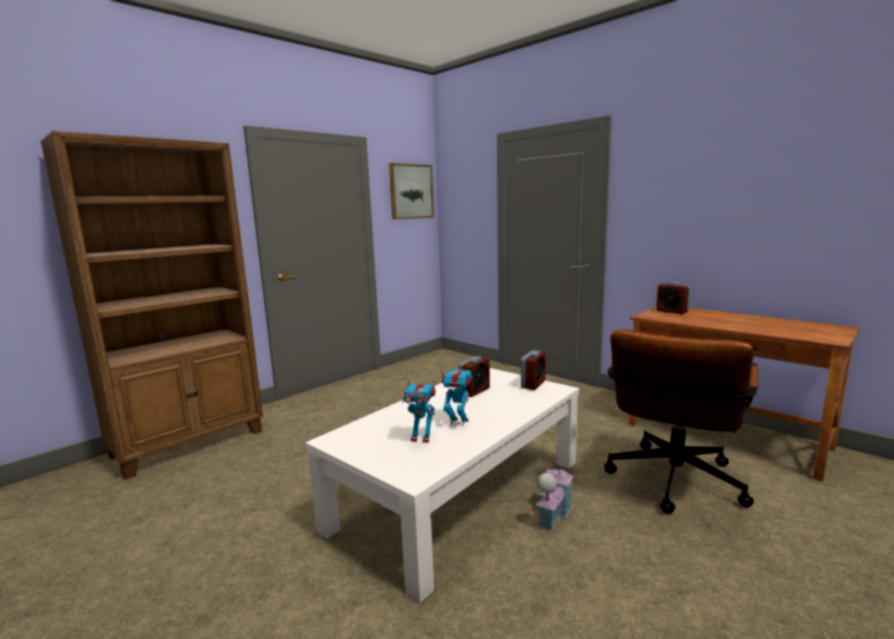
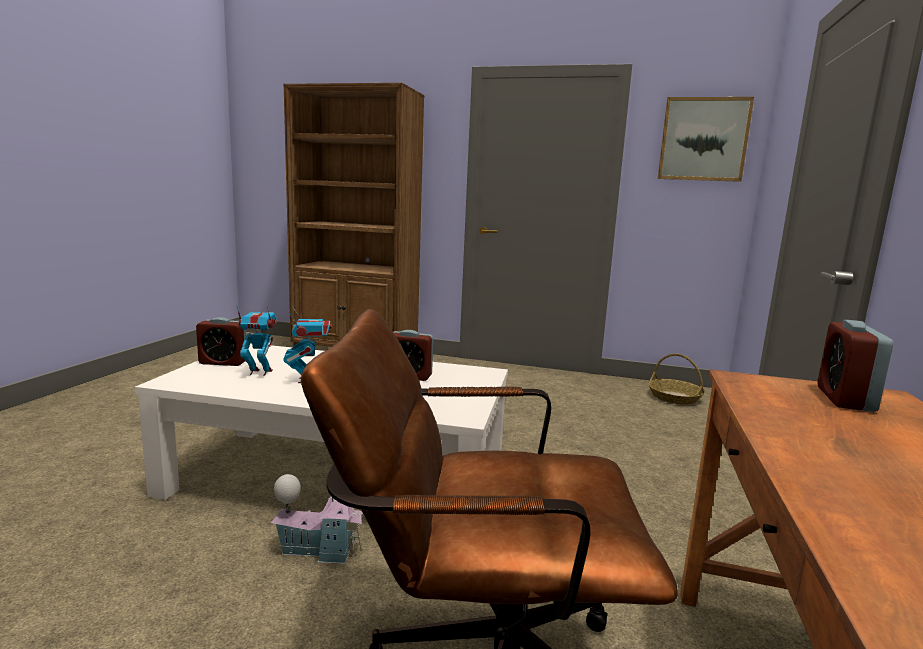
camera: 60 degrees right, 0 degrees up
(421, 438) = (260, 372): toy robot -> toy robot turned 105 degrees clockwise
(440, 361) = (675, 397): none -> basket
(533, 384) = (465, 401): alarm clock -> alarm clock (223, 362)

